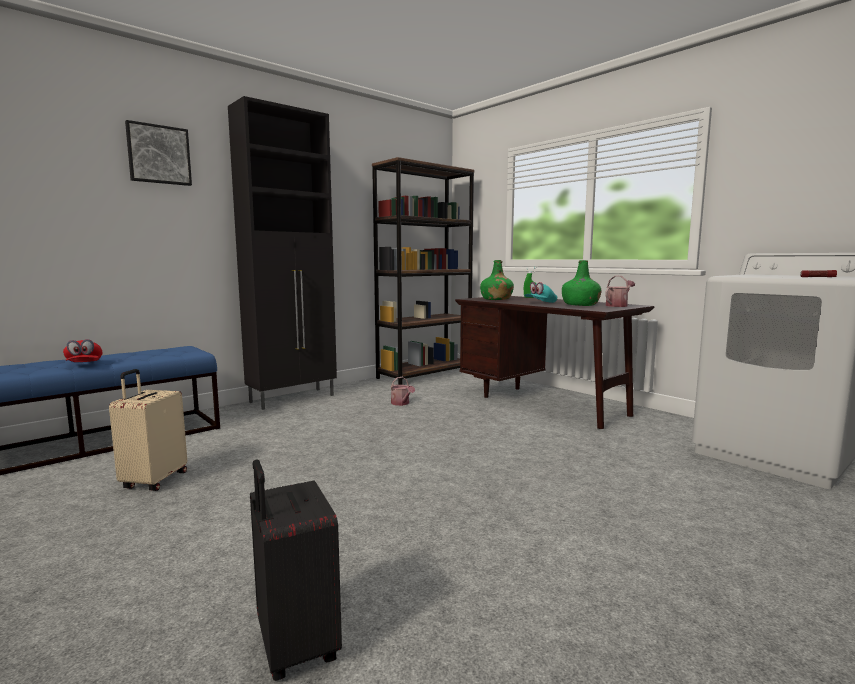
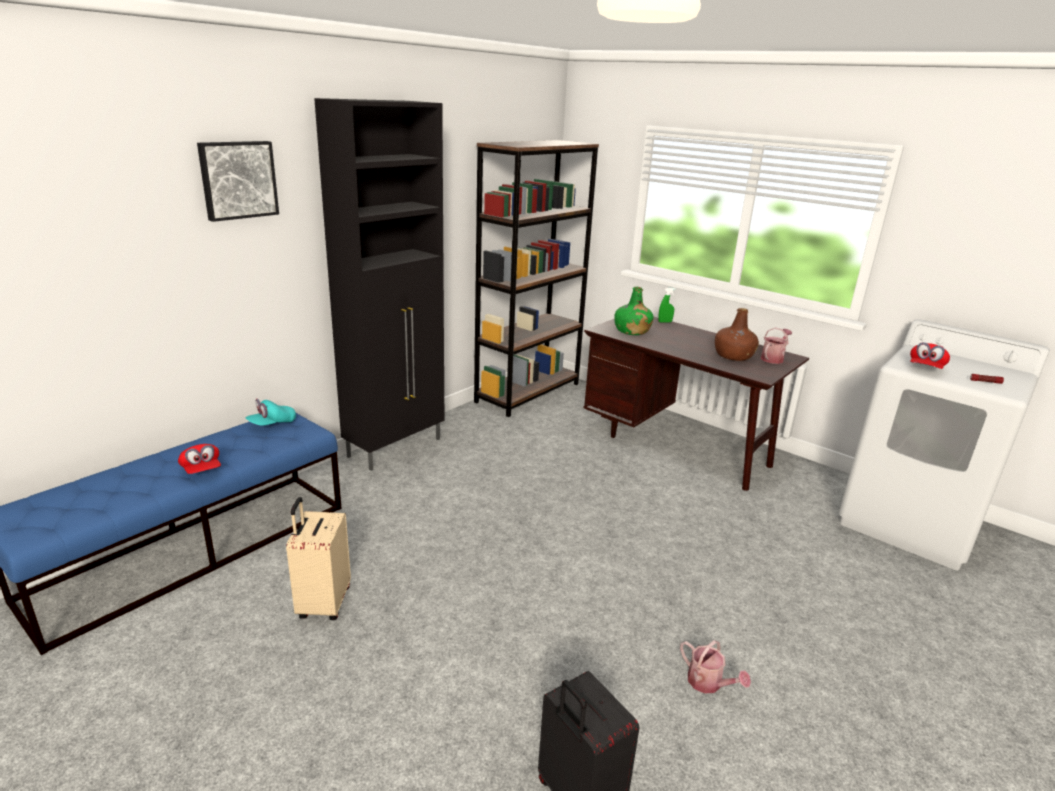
camera: 10 degrees left, 15 degrees up
(401, 403) = (525, 452): watering can -> watering can (708, 683)
(540, 303) = (688, 348): turquoise cap -> turquoise cap (272, 424)
(580, 305) = (733, 356): green bottle -> brown bottle
(753, 276) = (925, 369): none -> red cap

